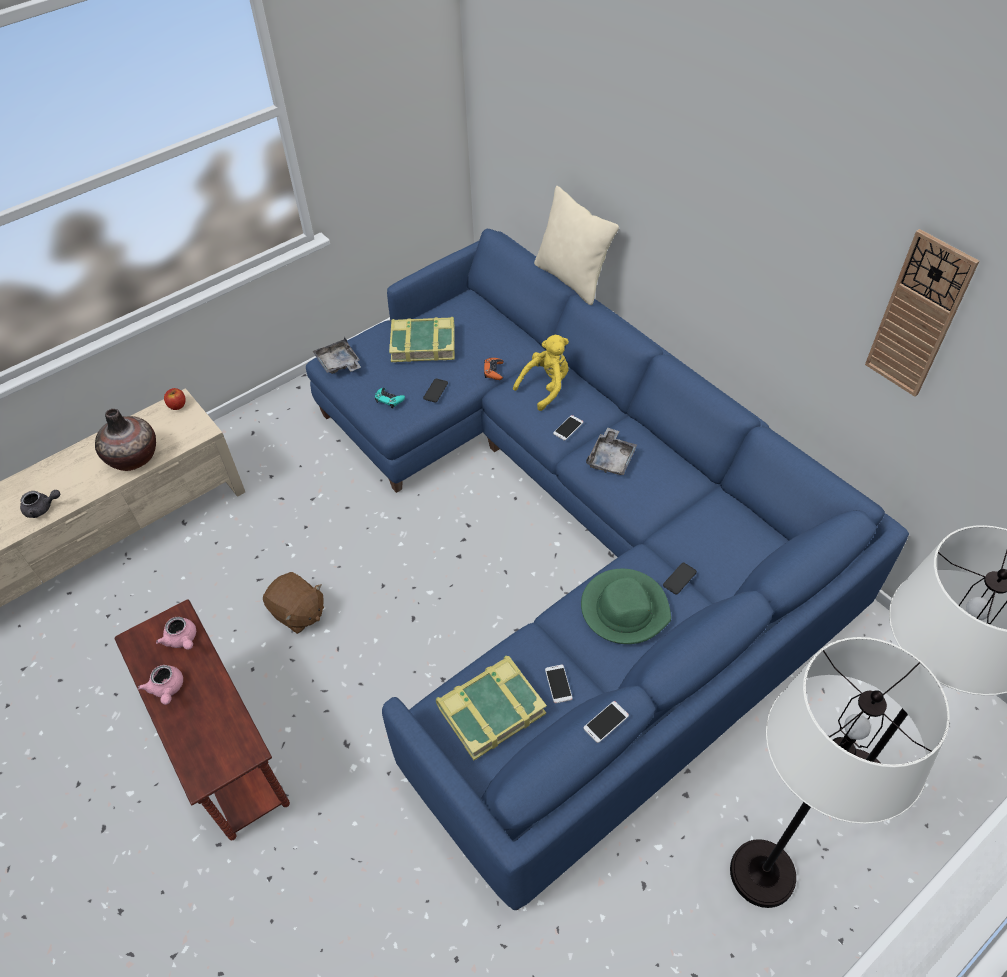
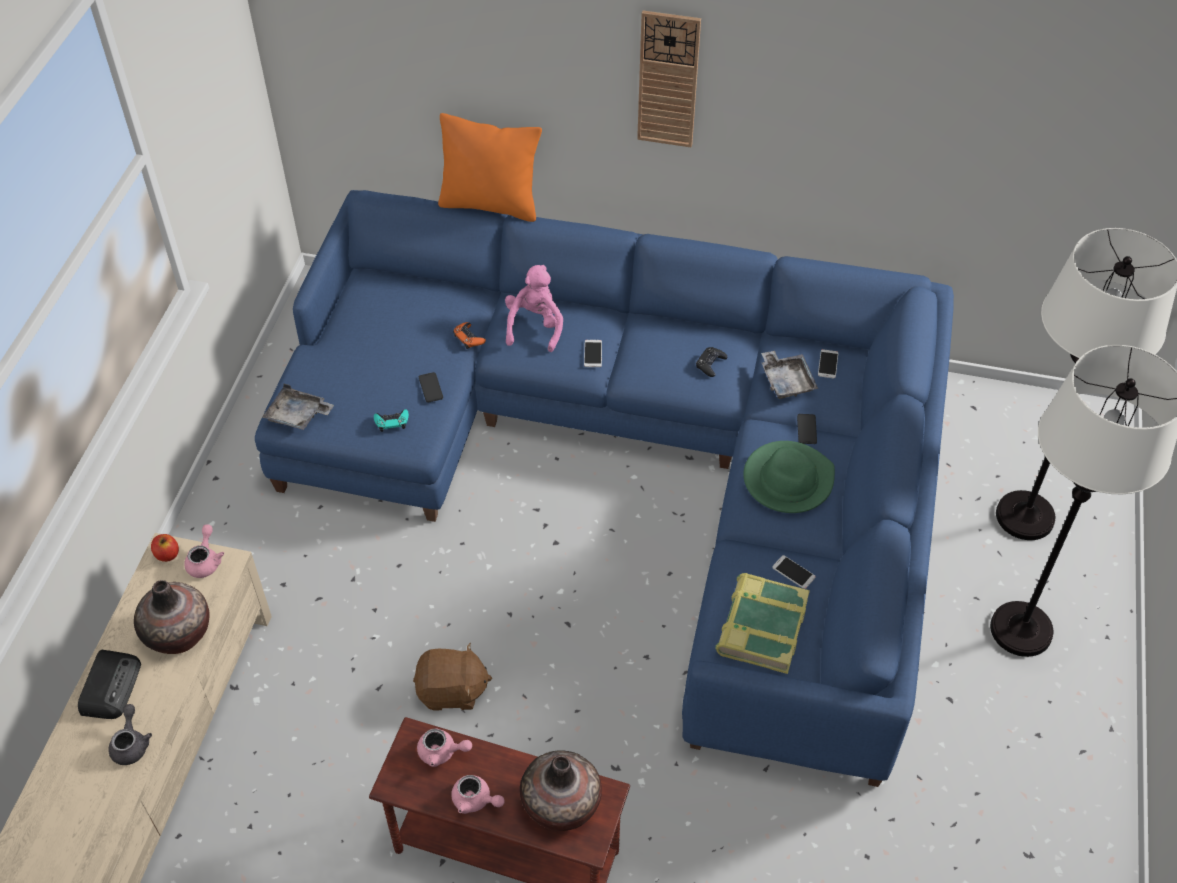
camera: 40 degrees left, 0 degrees up
(42, 508) = (131, 744): grey teapot -> grey teapot turned 45 degrees counterclockwise
(69, 466) = (111, 686): none -> radio
(192, 422) = (205, 561): none -> pink teapot
(213, 735) = (561, 805): none -> vase
(423, 343) = (370, 348): book -> none
(546, 387) = (535, 326): yellow plush toy -> pink plush toy
(572, 279) = (490, 204): beige pillow -> orange pillow
(606, 722) = (888, 560): phone -> phone (828, 364)
(611, 458) = (657, 360): grey tray -> grey tray (786, 381)
(649, 484) = (710, 364): none -> black game controller
(918, 316) = (909, 96): wall clock -> wall clock (668, 80)

